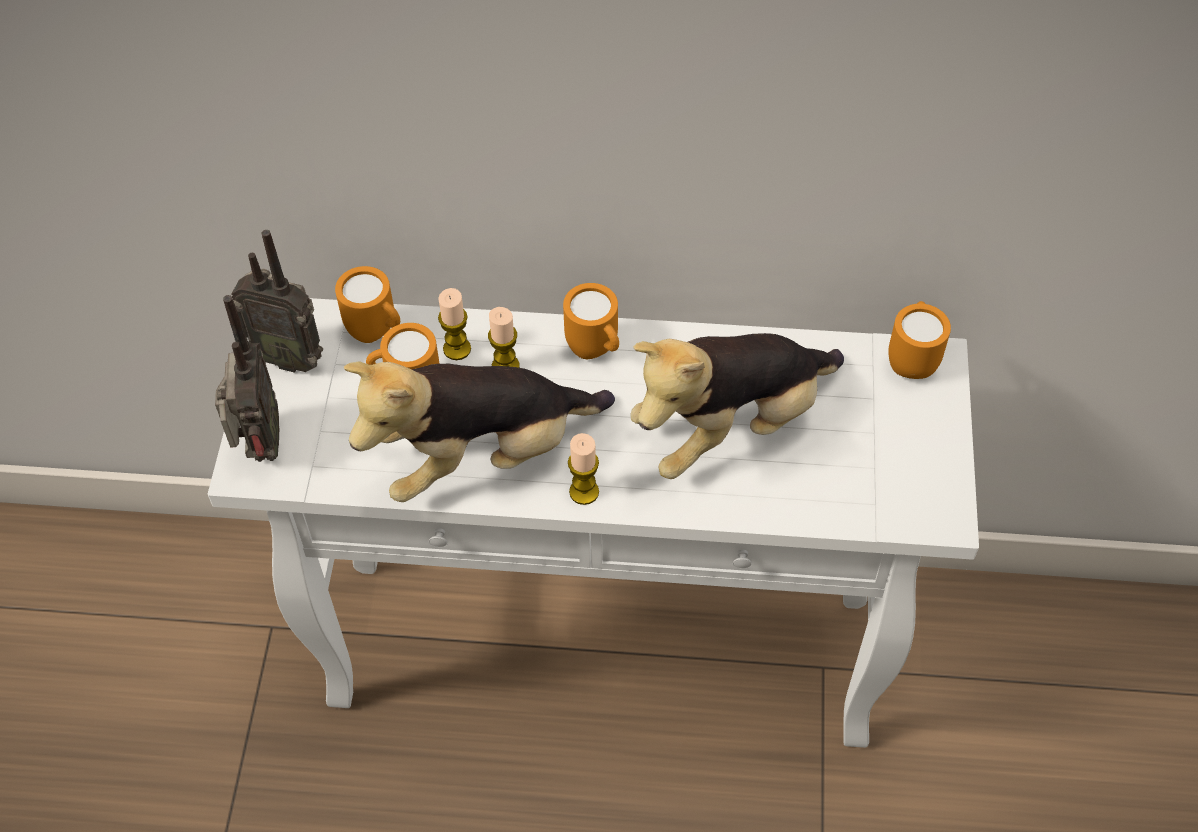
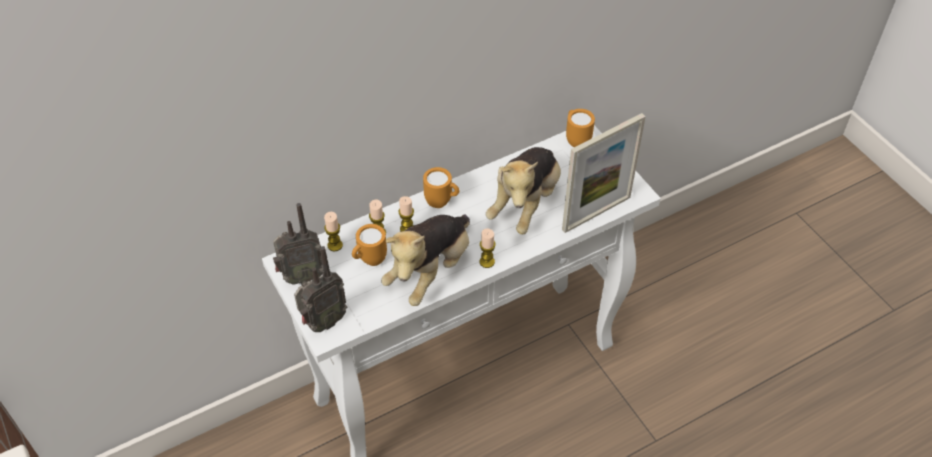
camera: 35 degrees left, 5 degrees down
(260, 447) = (323, 322): radio -> radio turned 90 degrees clockwise
(377, 332) = (335, 245): orange mug -> candle
(837, 511) = (596, 213): none -> picture frame

